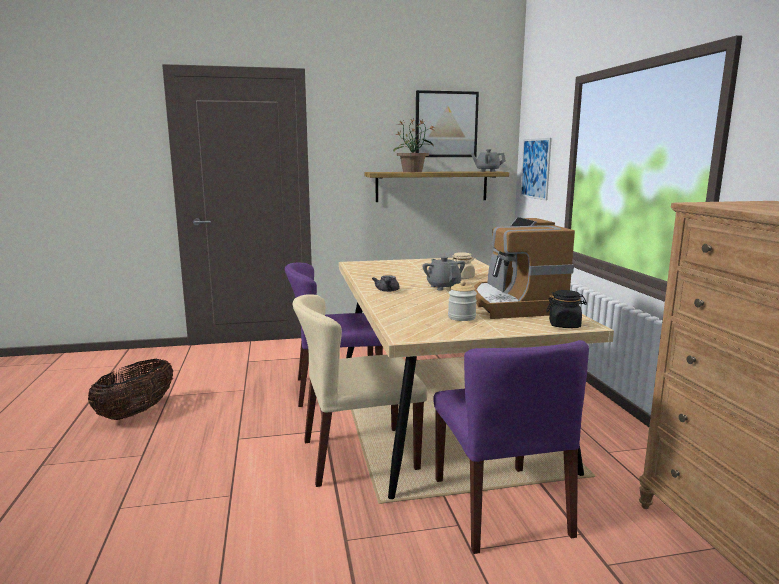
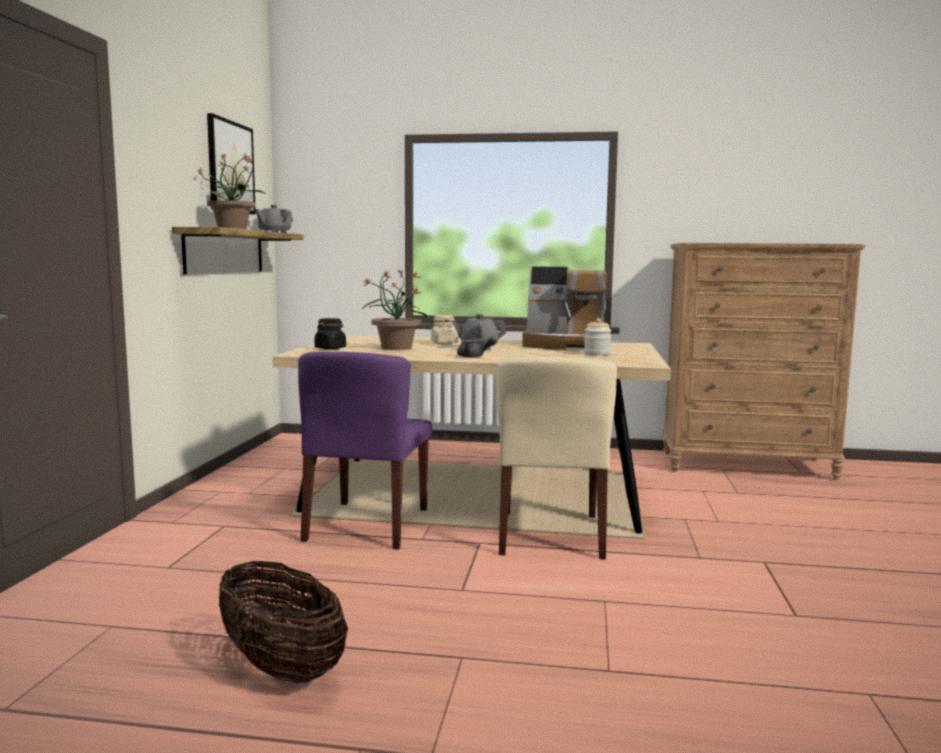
camera: 70 degrees left, 5 degrees down
(412, 273) = (395, 348): none -> potted plant
(501, 507) = (664, 503): purple chair -> none
(535, 168) = (327, 231): picture -> none
(564, 325) = (634, 346): black jar -> black jar (330, 348)

